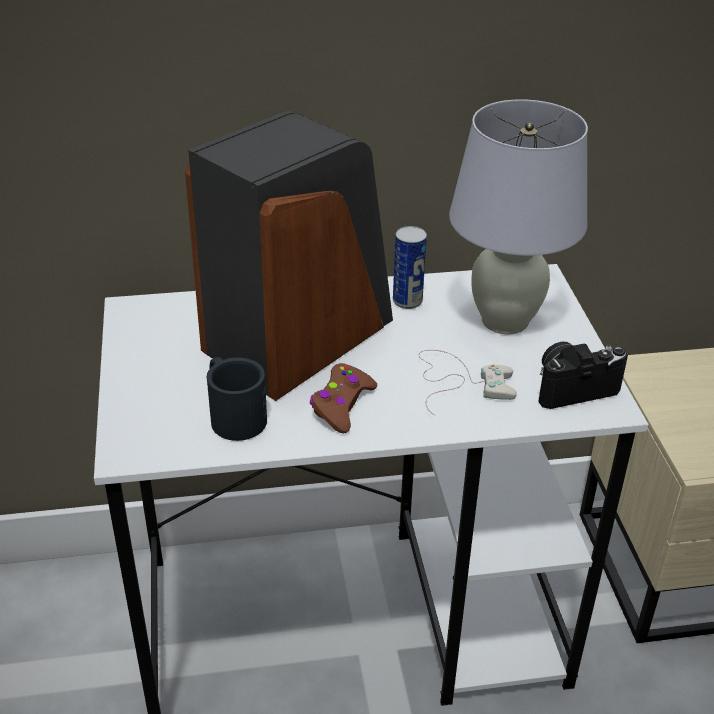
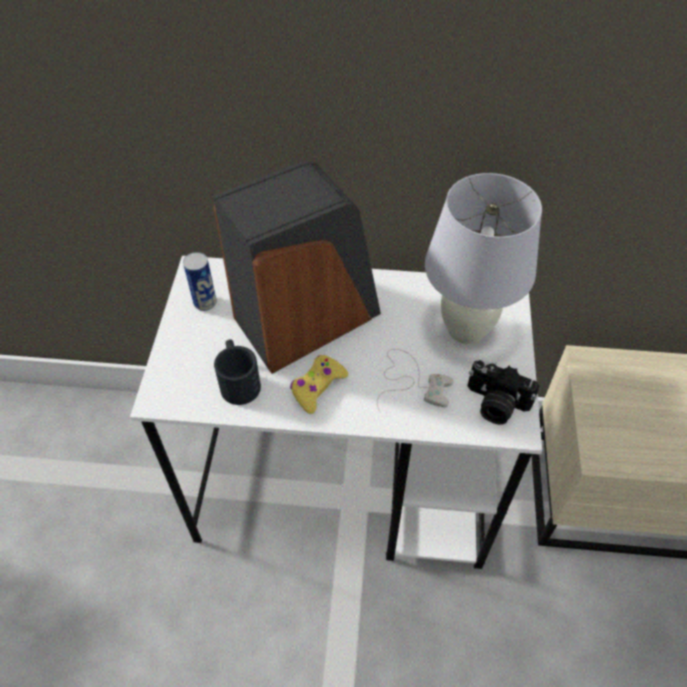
camera: 15 degrees right, 15 degrees up
(342, 405) = (317, 387): brown game controller -> yellow game controller
(407, 301) = (398, 297): can -> can (205, 303)
(572, 387) = (495, 404): camera -> camera turned 150 degrees counterclockwise

